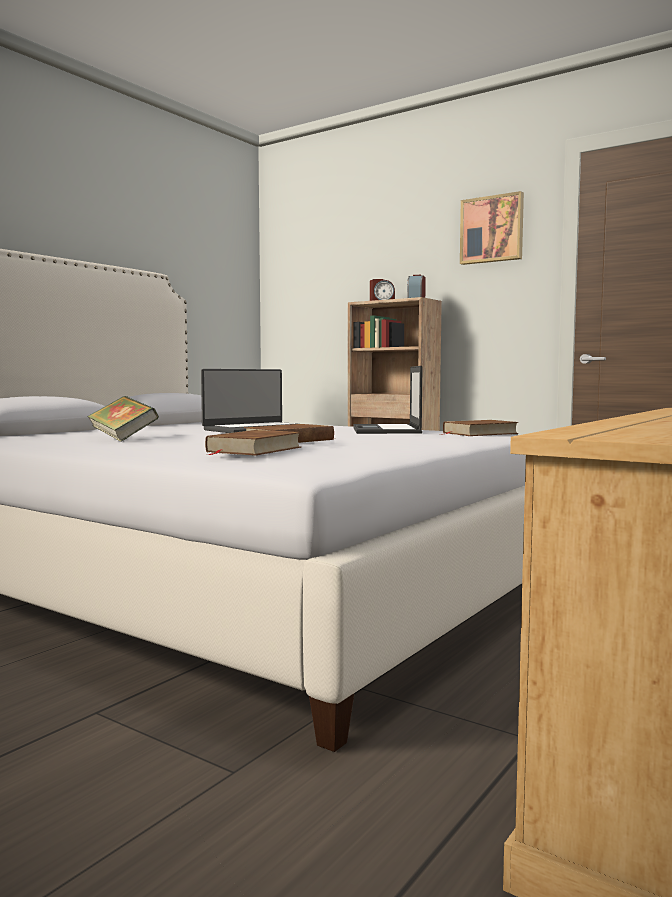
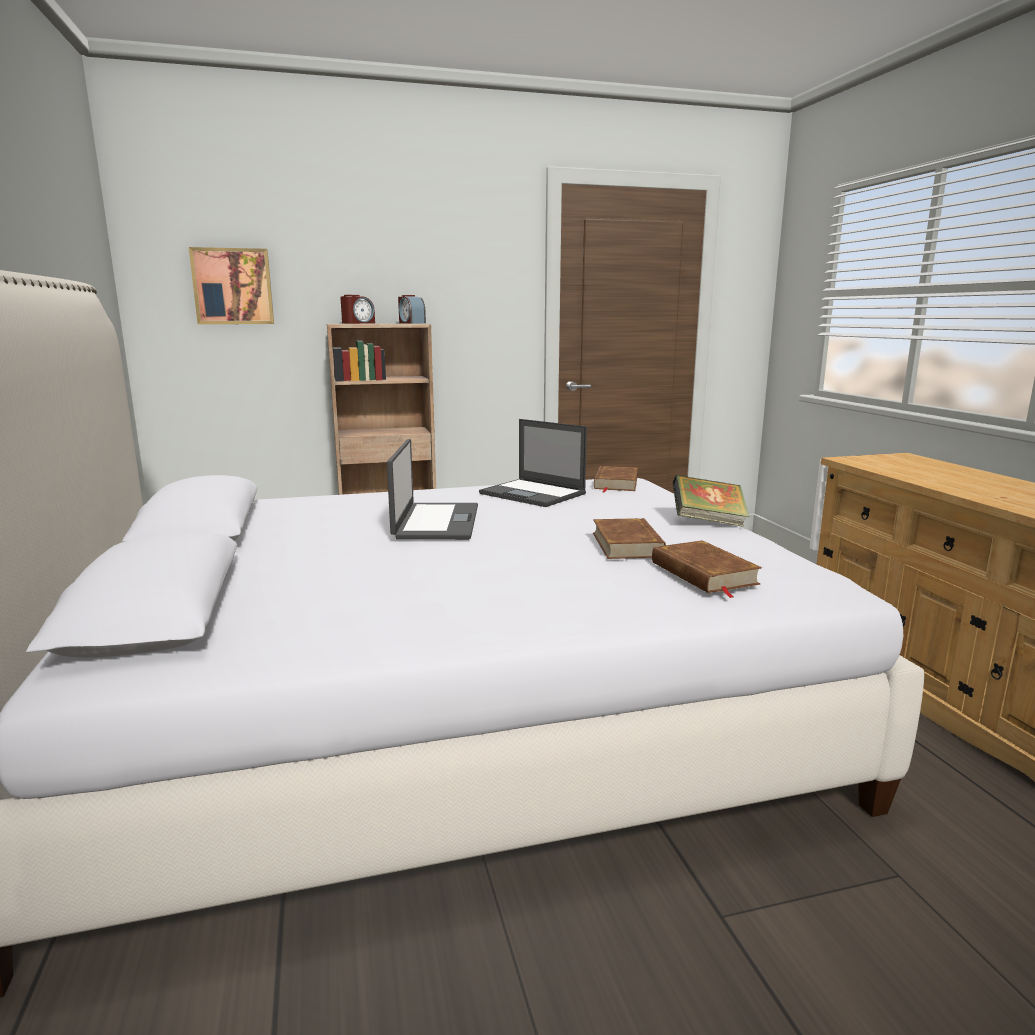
camera: 50 degrees left, 10 degrees up
(123, 439) = (419, 588): book -> book (708, 522)
(492, 229) = (474, 248): picture -> picture (233, 286)

